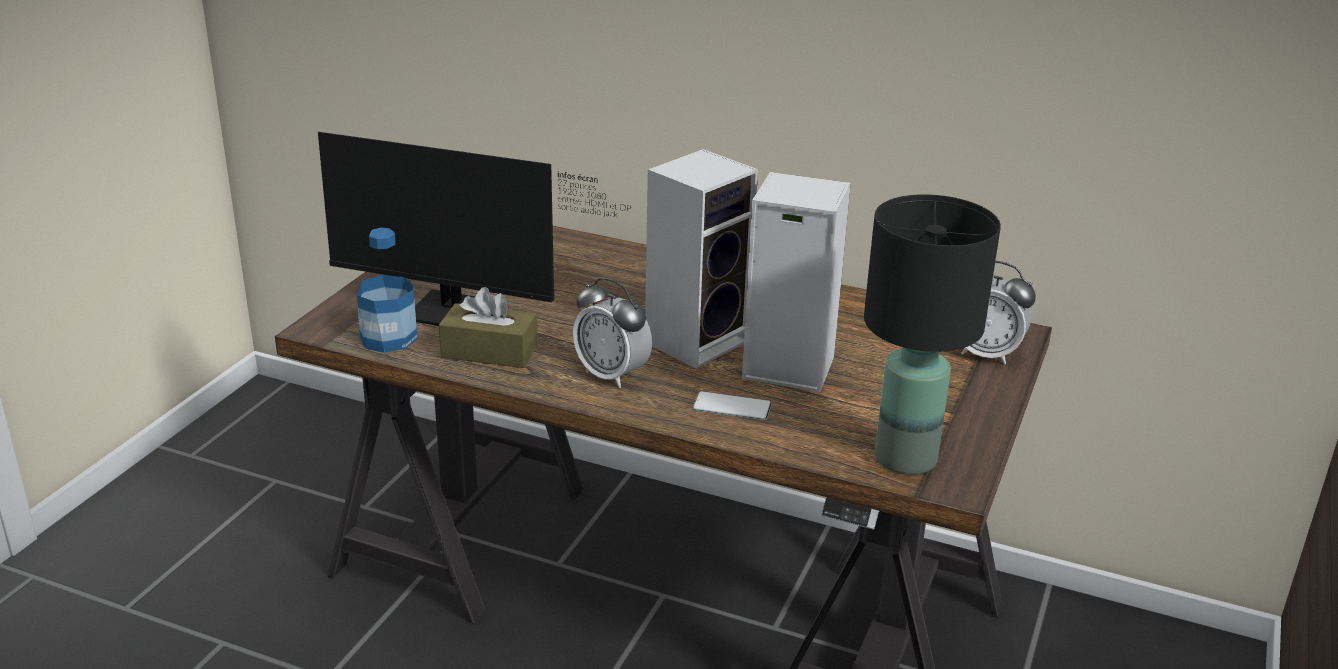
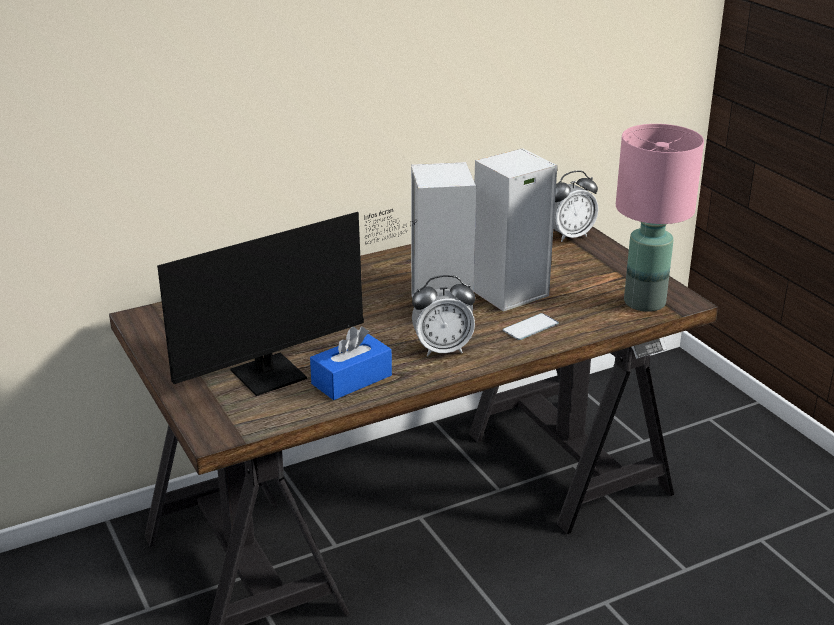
camera: 50 degrees left, 0 degrees up
(388, 338) = (275, 411): bottle -> none
(489, 351) = (351, 380): brown tissue box -> blue tissue box
(904, 459) = (644, 303): black table lamp -> pink table lamp

